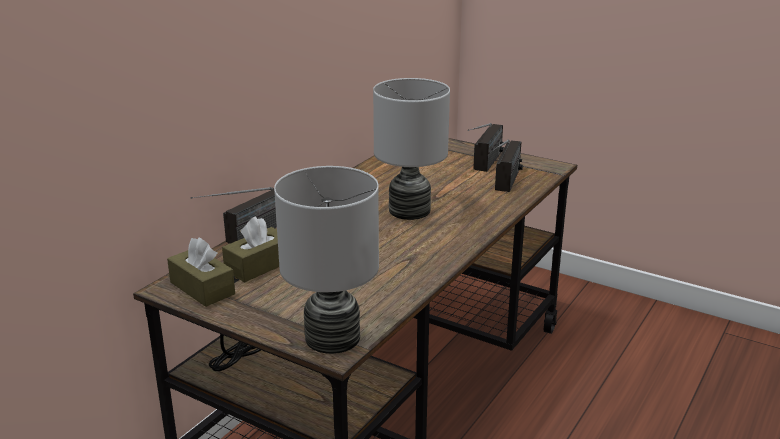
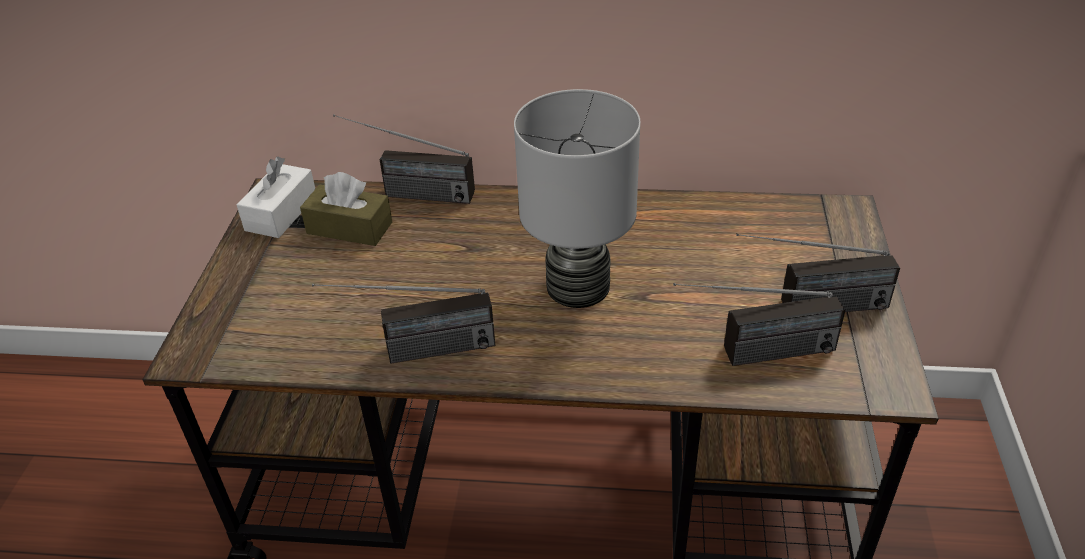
camera: 65 degrees right, 15 degrees up
(202, 288) = (281, 213): brown tissue box -> white tissue box
(333, 338) = (213, 343): grey table lamp -> none
(418, 268) = (413, 352): none -> radio

